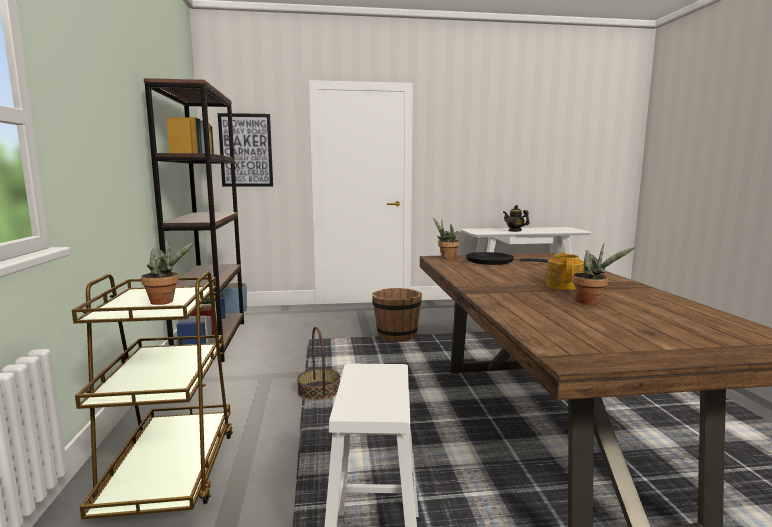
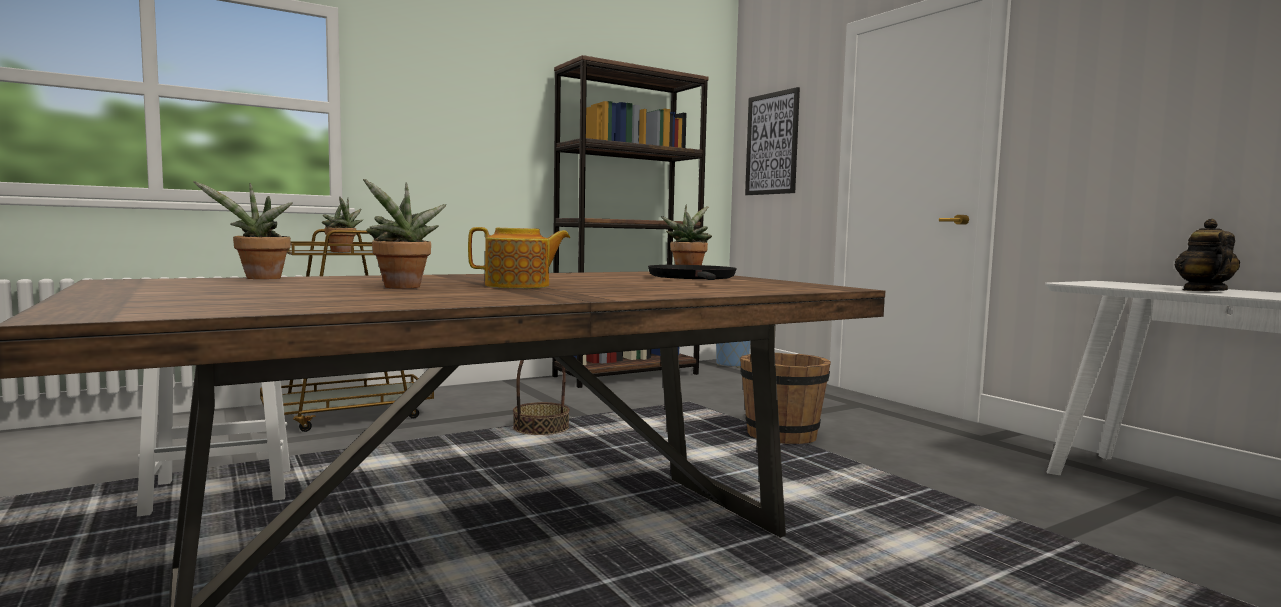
camera: 65 degrees right, 5 degrees down
(531, 327) = (259, 278): none -> potted plant

